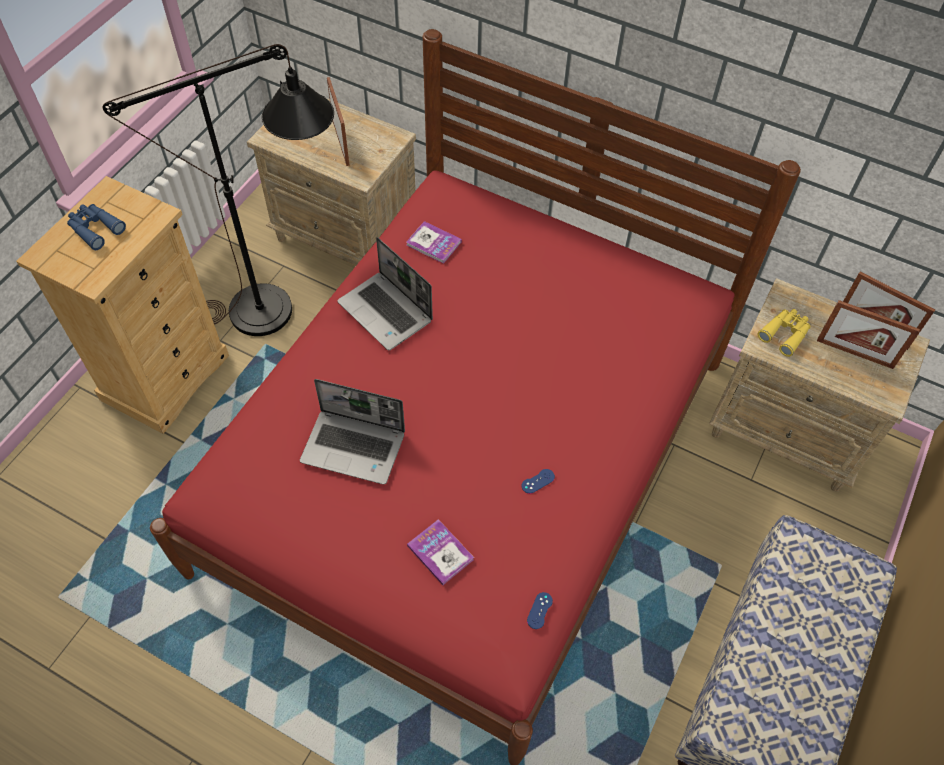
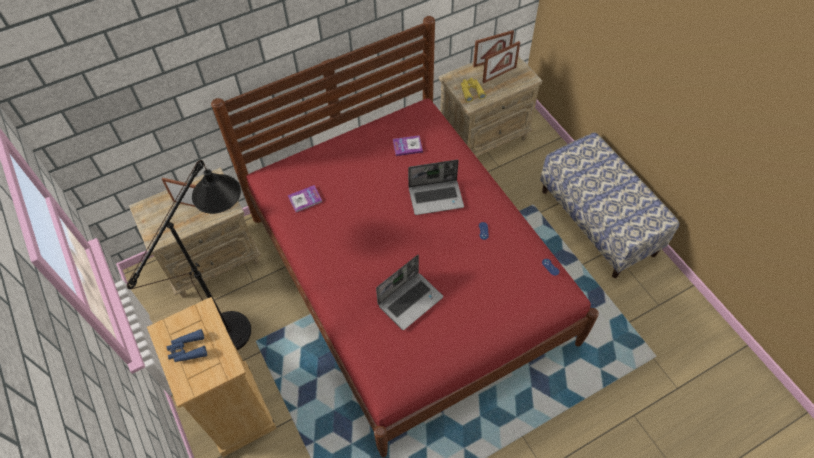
camera: 55 degrees left, 0 degrees up
(387, 312) = (335, 243): laptop -> laptop (436, 197)
(440, 552) = (496, 292): book -> book (407, 146)

